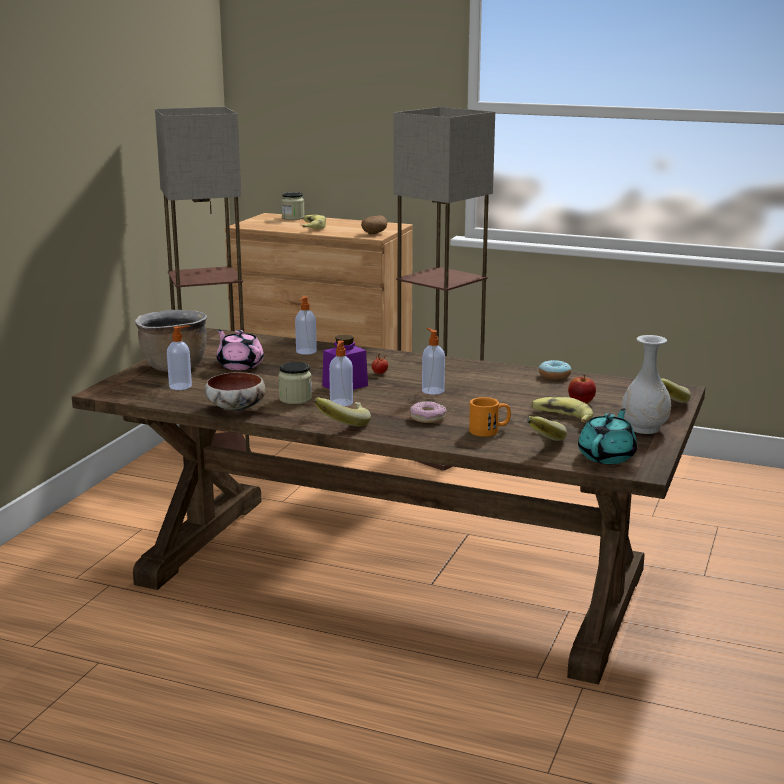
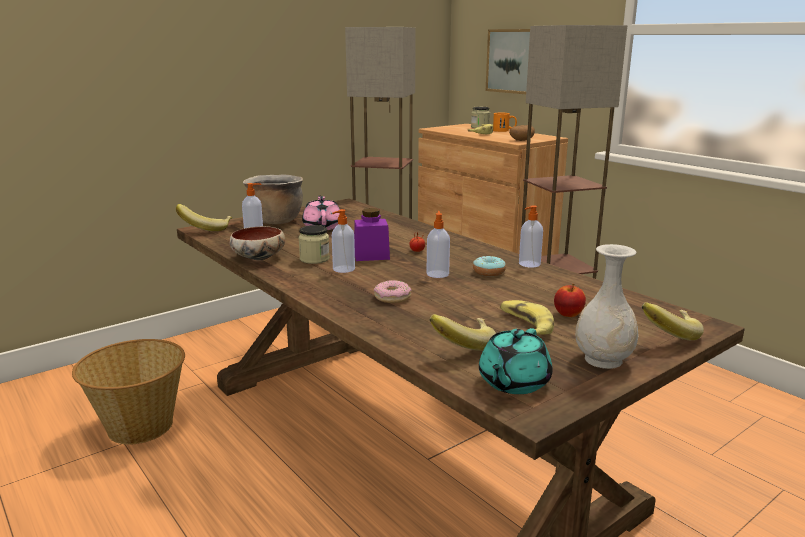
camera: 30 degrees right, 0 degrees up
(94, 643) = (140, 426): none -> basket
(306, 352) = (388, 225): soap dispenser -> soap dispenser (529, 264)
(326, 137) = (513, 61): none -> picture
(343, 424) = (312, 287): banana -> banana (206, 229)
(490, 430) = (430, 322): orange mug -> orange mug (504, 130)
(554, 376) = (577, 282): donut -> donut (488, 272)
(607, 456) = (513, 383): turquoise teapot -> turquoise teapot turned 150 degrees clockwise

